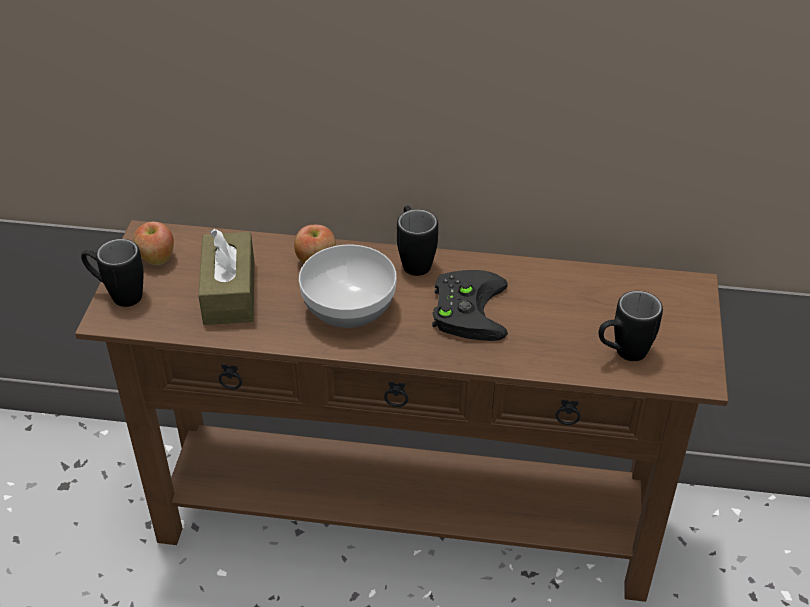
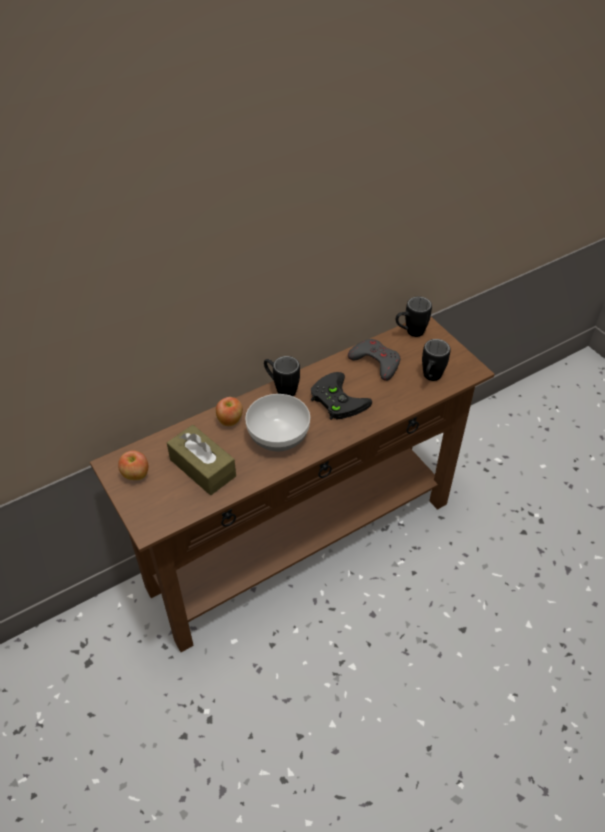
camera: 40 degrees left, 5 degrees up
(118, 295) = (138, 510): black mug -> black mug (410, 333)
(570, 294) = (375, 362): none -> grey game controller

